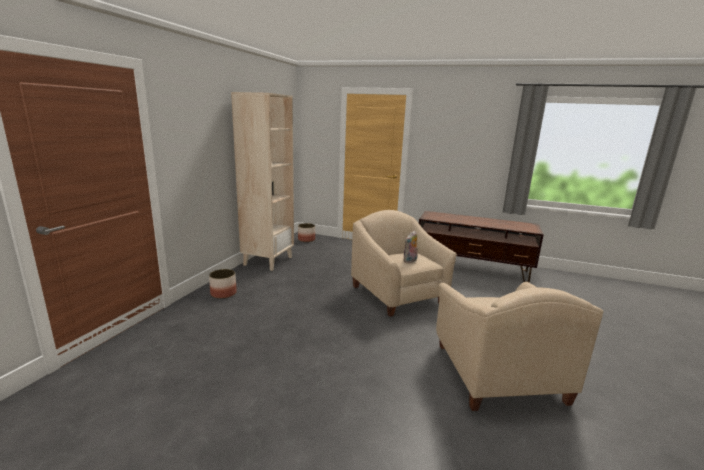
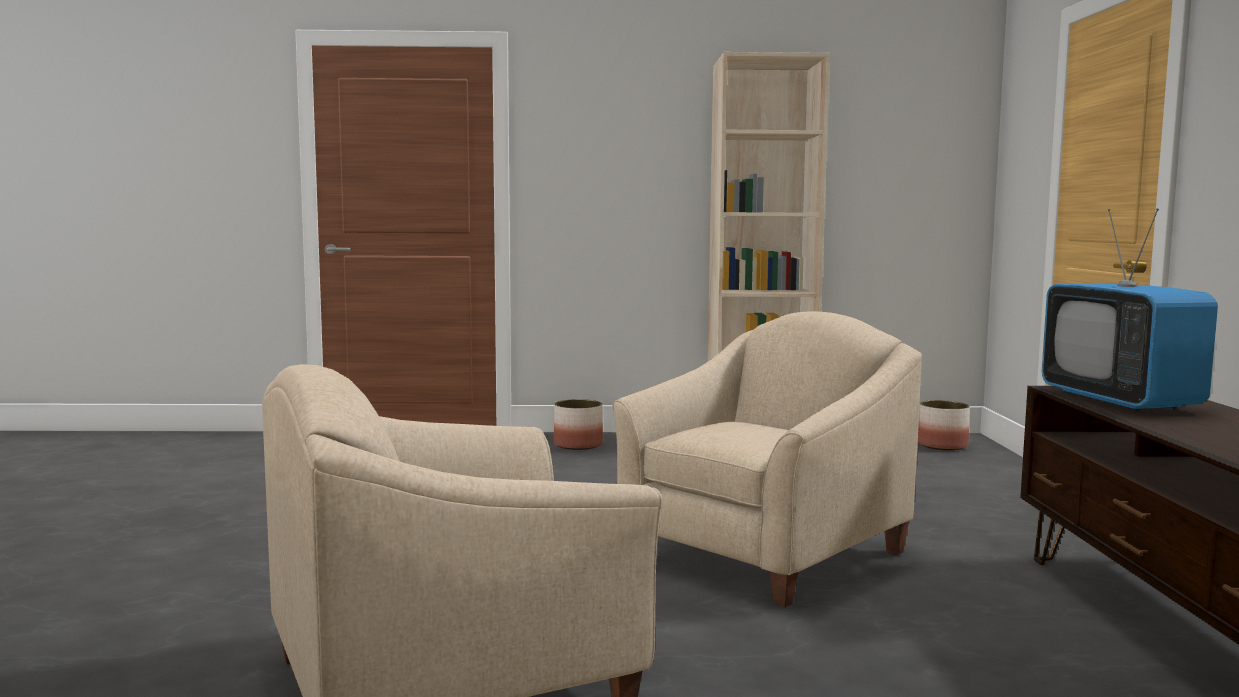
camera: 70 degrees right, 10 degrees down
(410, 261) = (720, 432): plush toy -> none
(444, 218) = (1119, 400): none -> television

